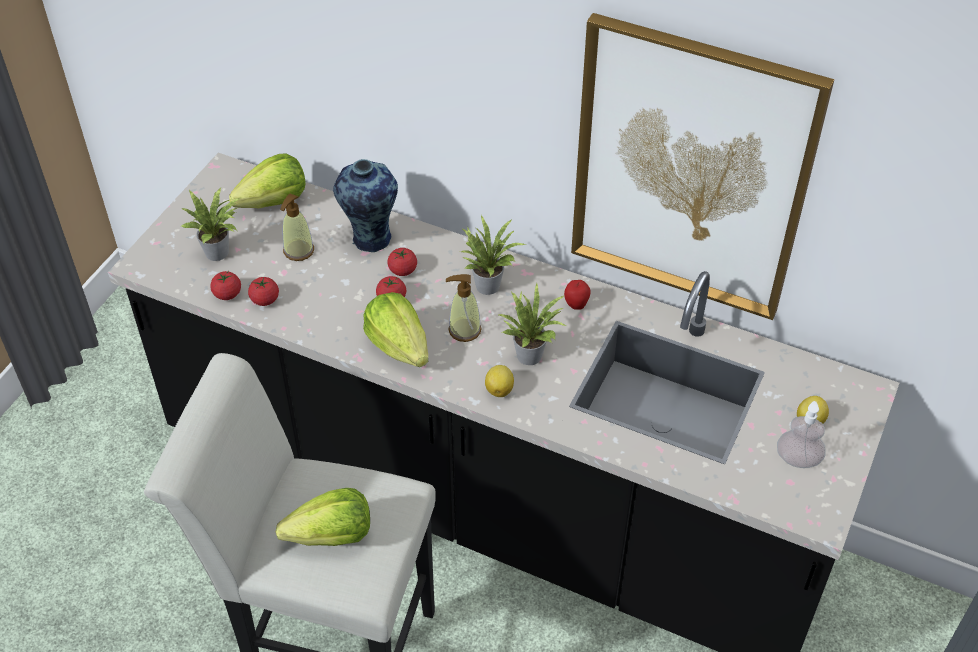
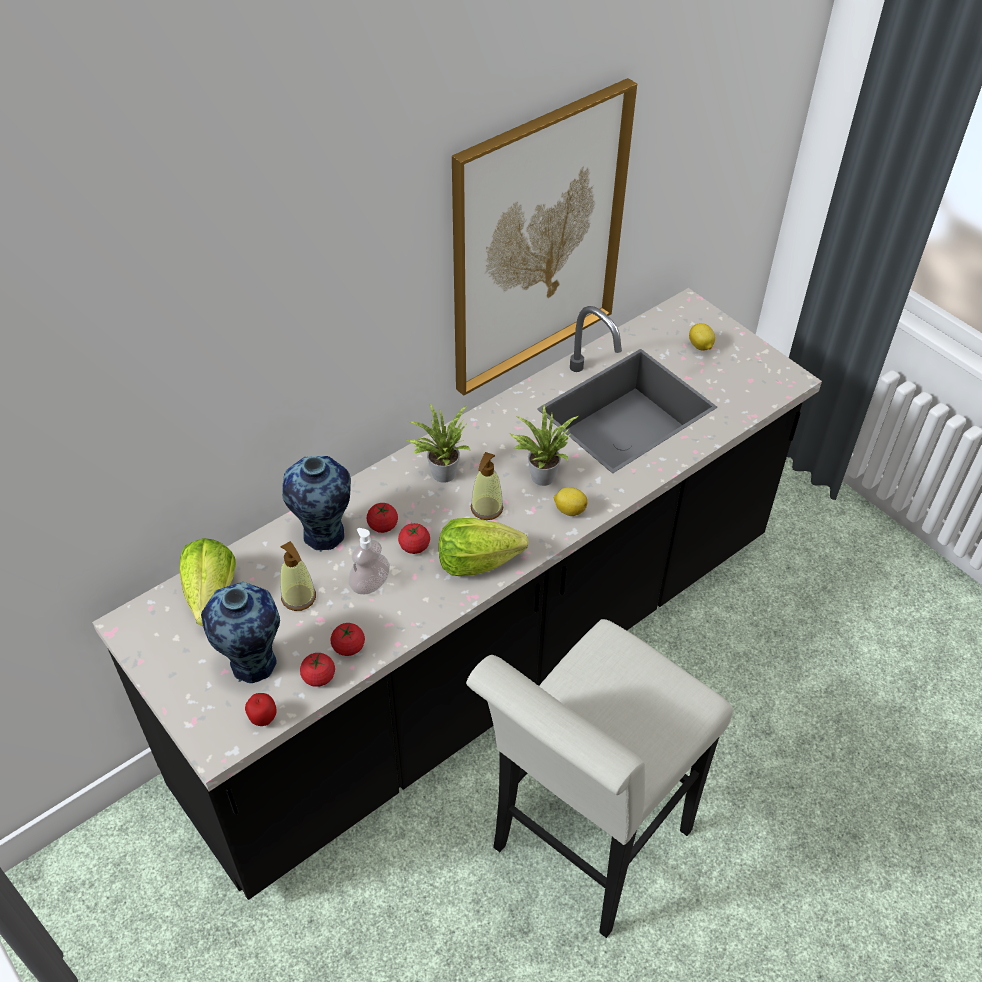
camera: 65 degrees left, 0 degrees up
(220, 252) = (252, 665): potted plant -> vase
(332, 536) = (635, 707): lettuce -> none
(576, 304) = (504, 425): apple -> apple (263, 719)
(798, 459) = (732, 367): soap dispenser -> soap dispenser (370, 584)

